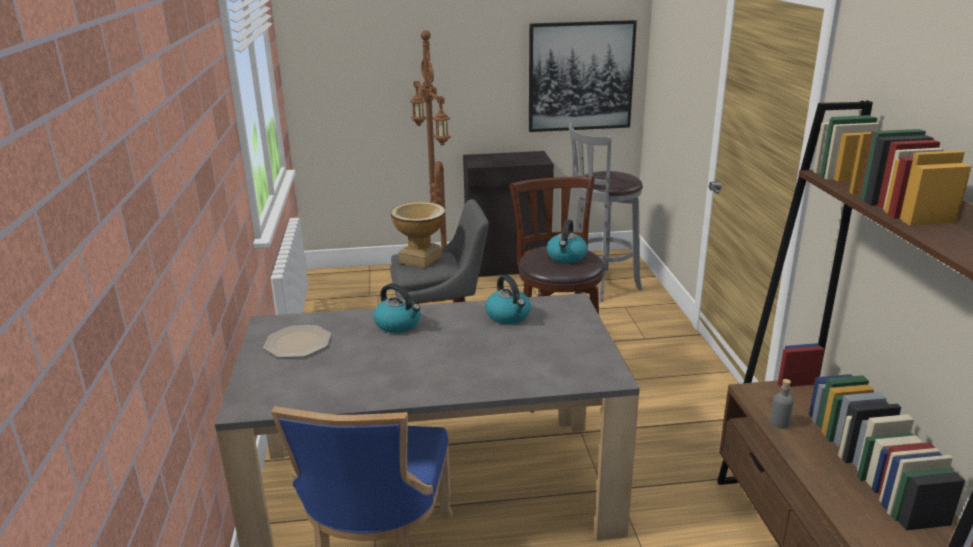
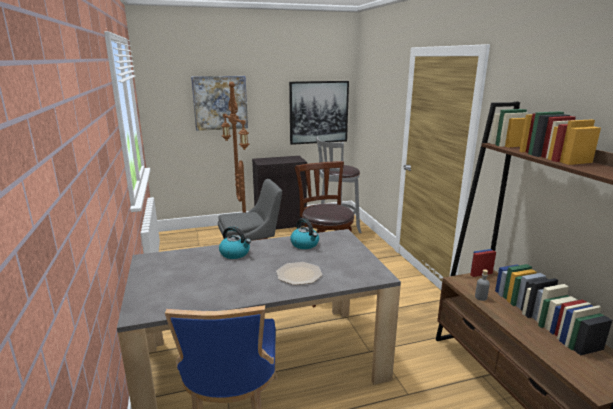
camera: 10 degrees left, 5 degrees down
(298, 343) = (169, 269): plate -> plate (299, 274)
(411, 61) = (220, 103): none -> picture
(420, 259) = (238, 216): vase -> none
(566, 257) = (331, 209): kettle -> none

